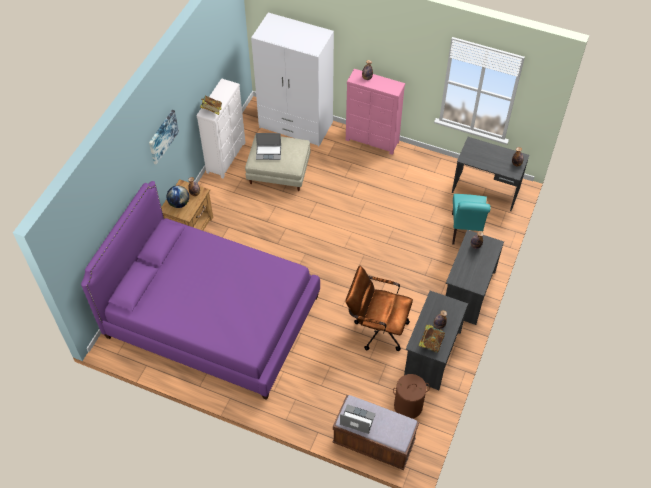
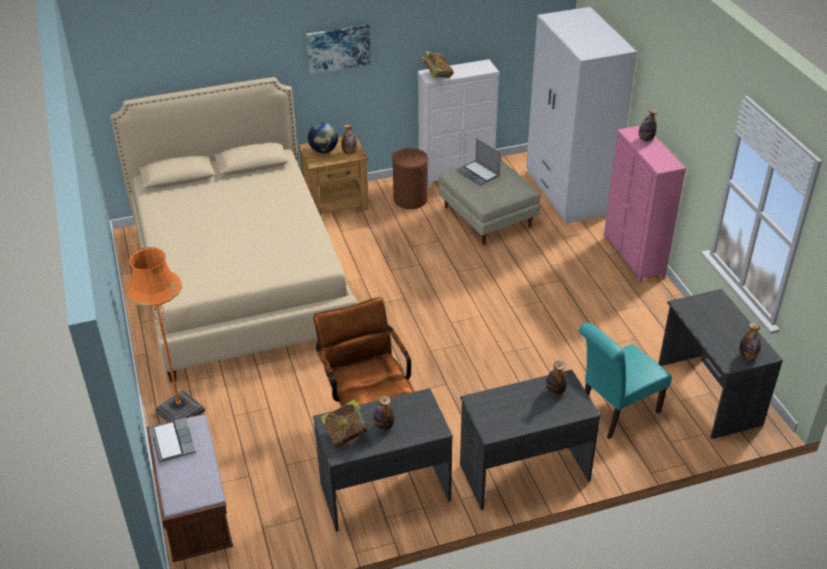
camera: 50 degrees right, 15 degrees down
(212, 316) = (240, 280): purple bed -> beige bed
(294, 408) = (180, 411): none -> orange floor lamp
(408, 406) = (280, 513): brown laundry basket -> brown laundry basket (410, 199)

